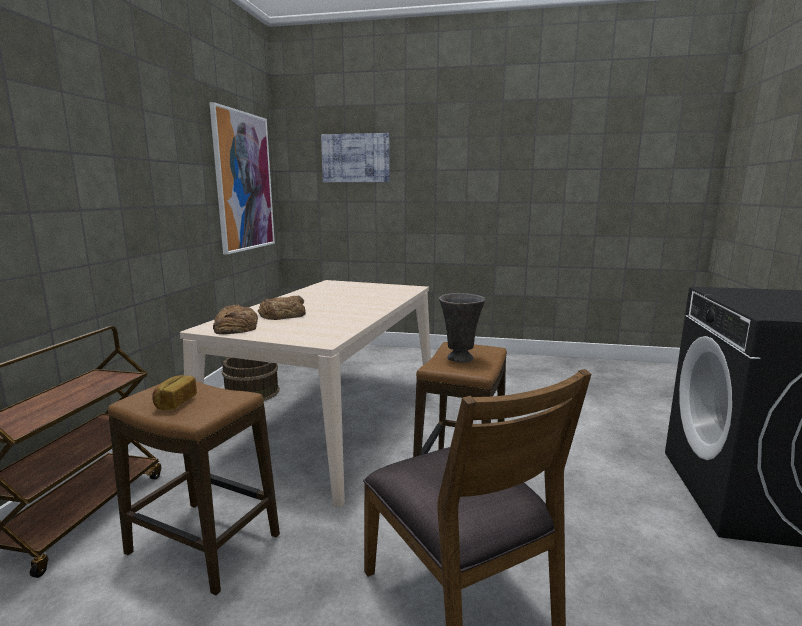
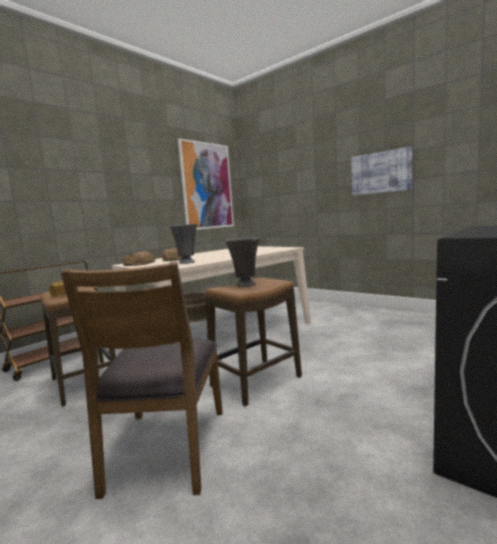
camera: 30 degrees right, 5 degrees down
(327, 324) = (187, 262): none -> grey vase
(355, 158) = (283, 163): picture -> picture (381, 172)

